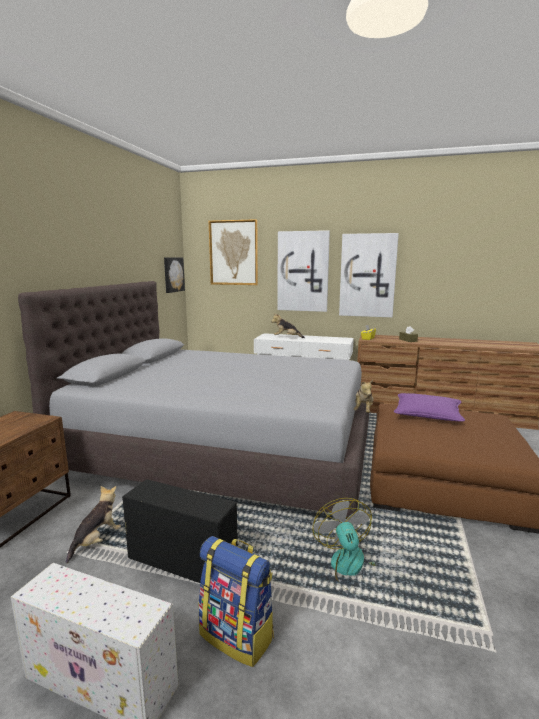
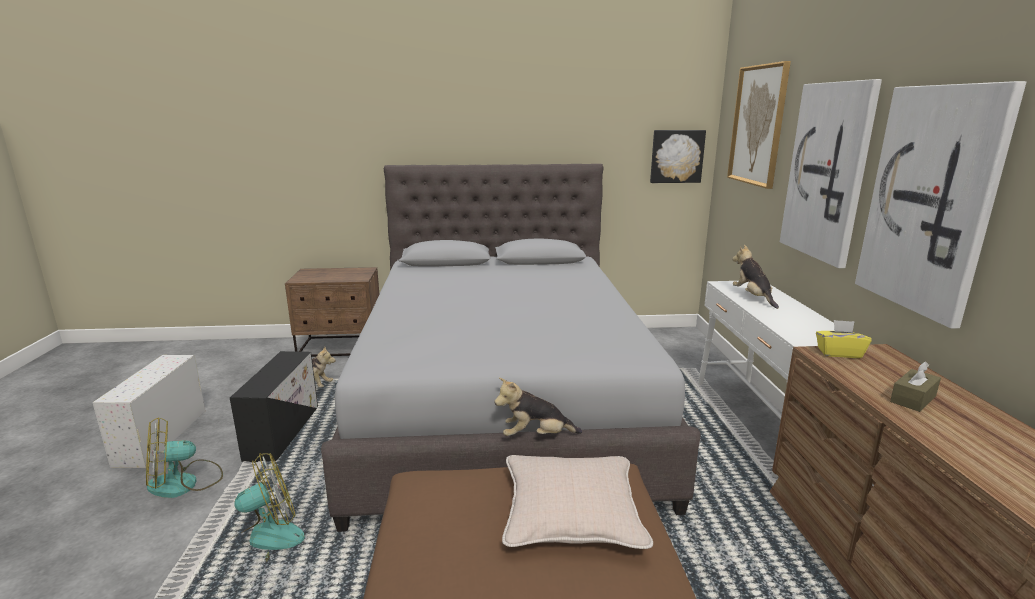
camera: 70 degrees right, 5 degrees up
(238, 635) = (185, 483): backpack -> fan
(427, 413) = (571, 510): purple pillow -> beige pillow

